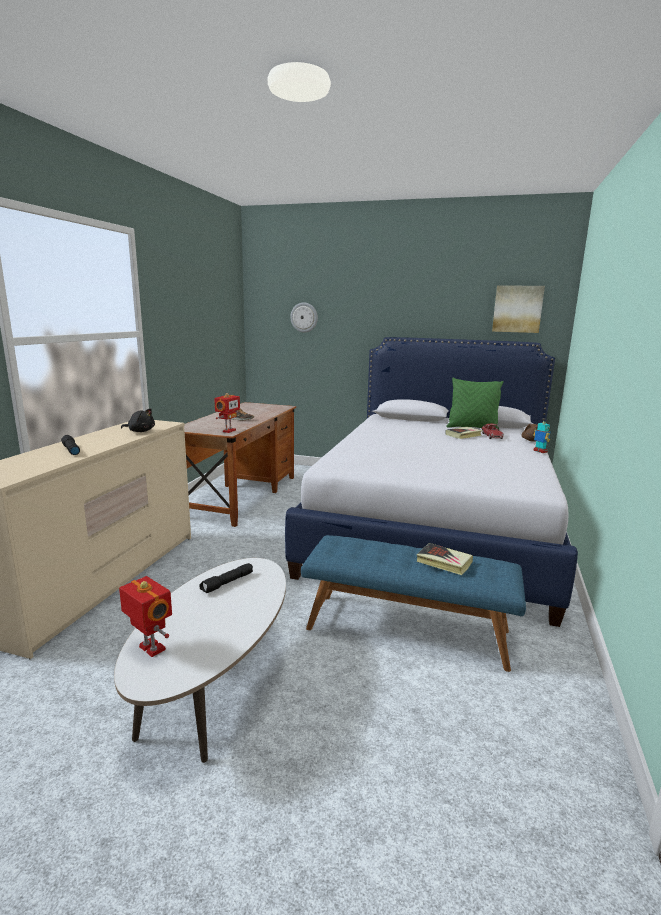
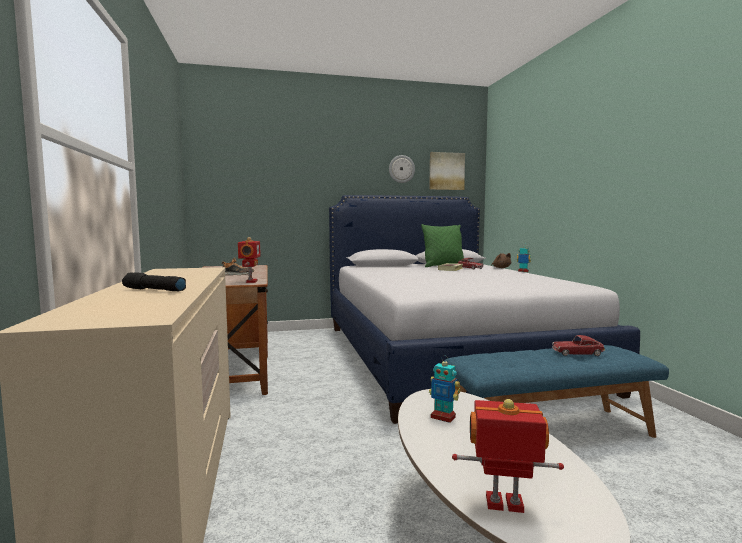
camera: 30 degrees left, 10 degrees down
(140, 431) = (195, 274): black plush toy -> none
(227, 583) = (443, 417): black flashlight -> toy robot
(304, 317) = (256, 178): wall clock -> wall clock (401, 169)
(444, 562) = (577, 353): book -> toy car

